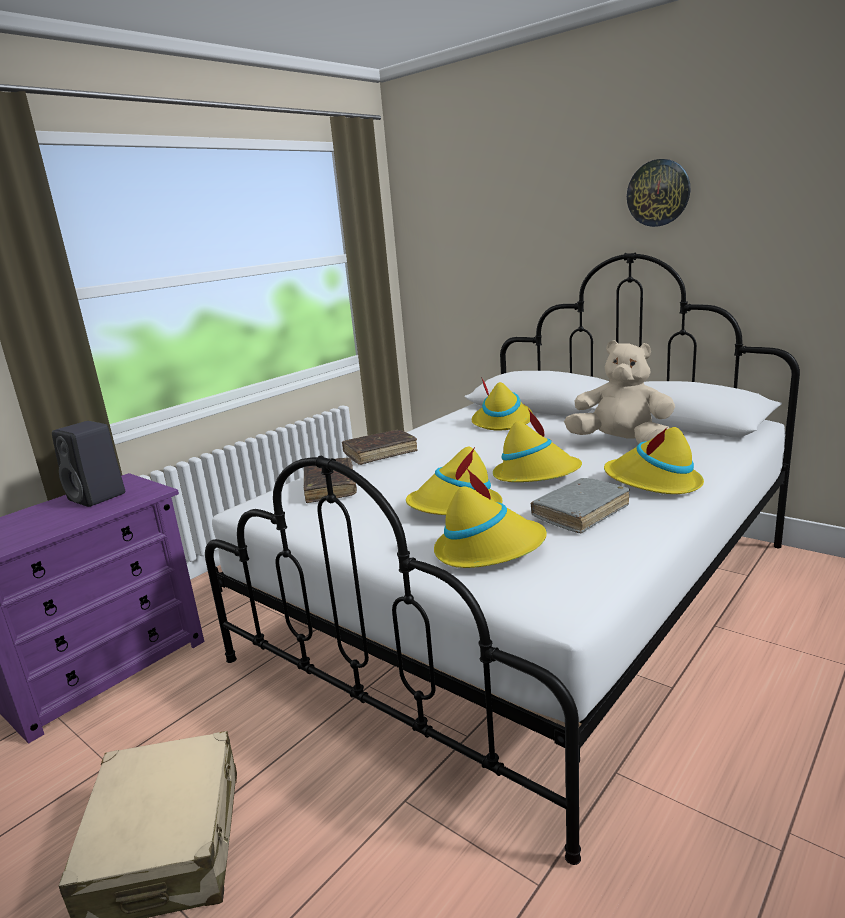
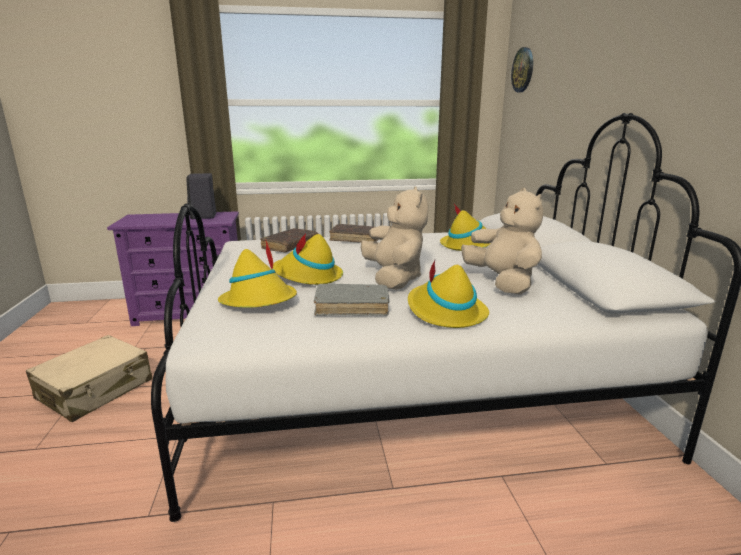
camera: 40 degrees right, 0 degrees up
(536, 475) = (394, 279): yellow hat -> beige plush toy
(658, 193) = (662, 50): wall clock -> wall clock (523, 70)

